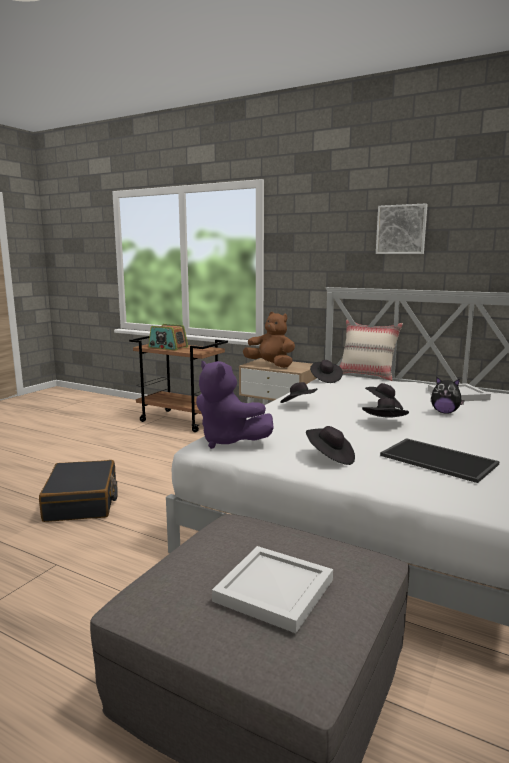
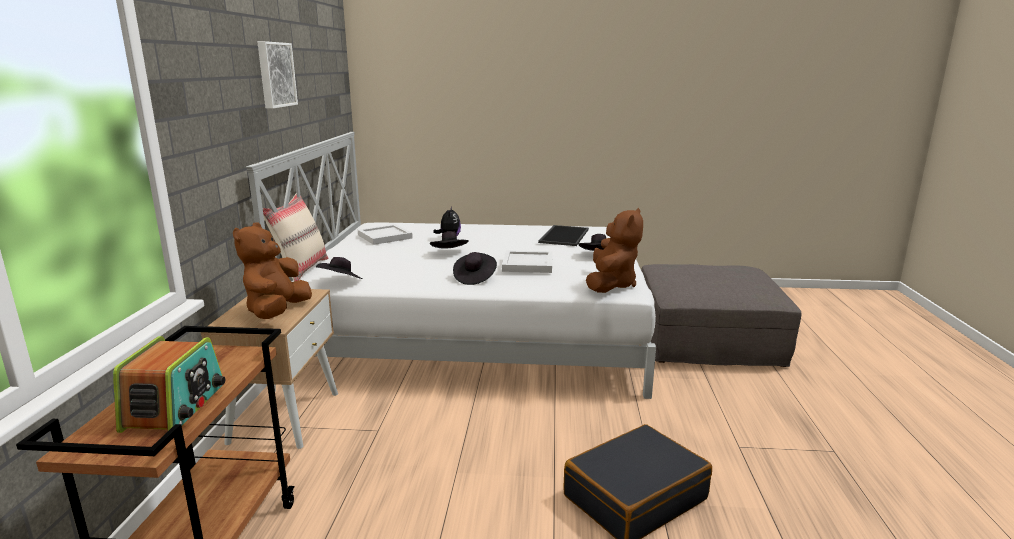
camera: 115 degrees left, 5 degrees up
(228, 441) = (611, 284): purple plush toy -> brown plush toy
(276, 590) = (721, 273): white tray -> white tray (527, 264)
(385, 423) = (503, 248): black hat -> none

